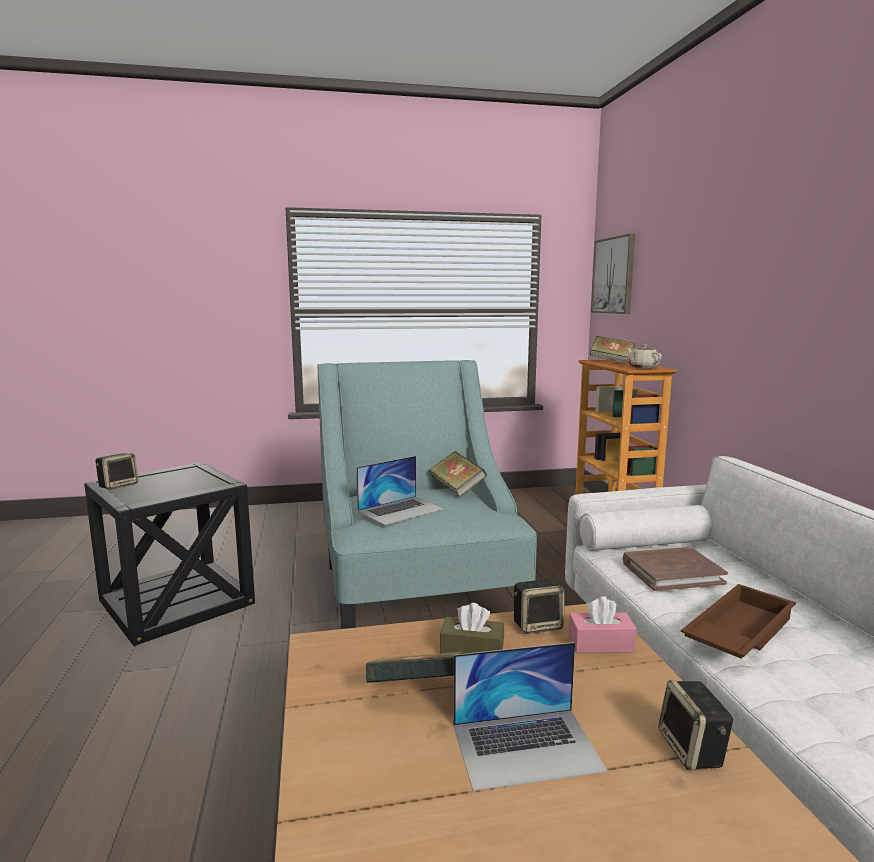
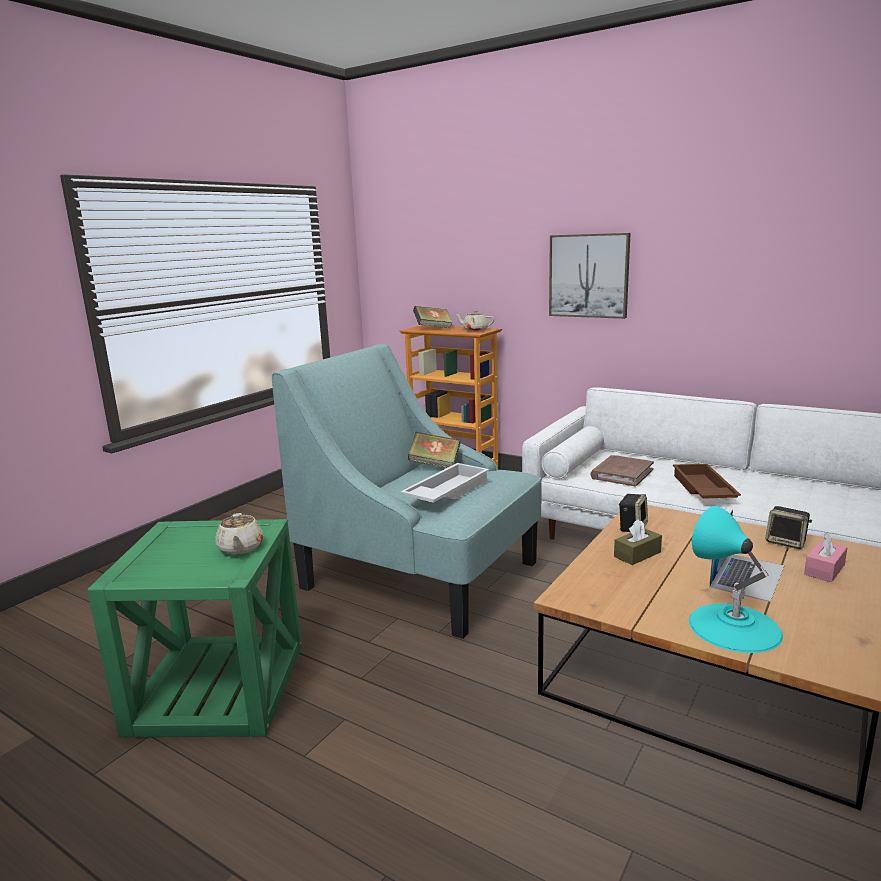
camera: 45 degrees left, 5 degrees up
(118, 485) = (150, 572): speaker -> none
(176, 602) = (218, 687): black side table -> green side table
(179, 490) = (240, 548): none -> beige teapot
(364, 780) = (734, 627): none -> turquoise table lamp
(401, 510) = (446, 491): laptop -> white tray
(418, 693) = (665, 585): book -> none
(600, 644) = (673, 521): pink tissue box -> pink tissue box (824, 569)
(614, 275) = (394, 247): picture -> picture (588, 276)

